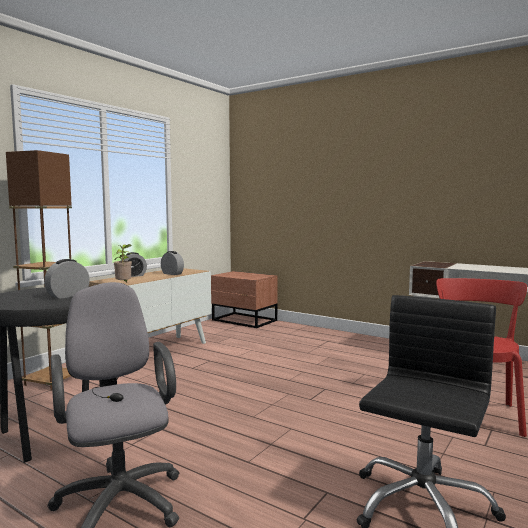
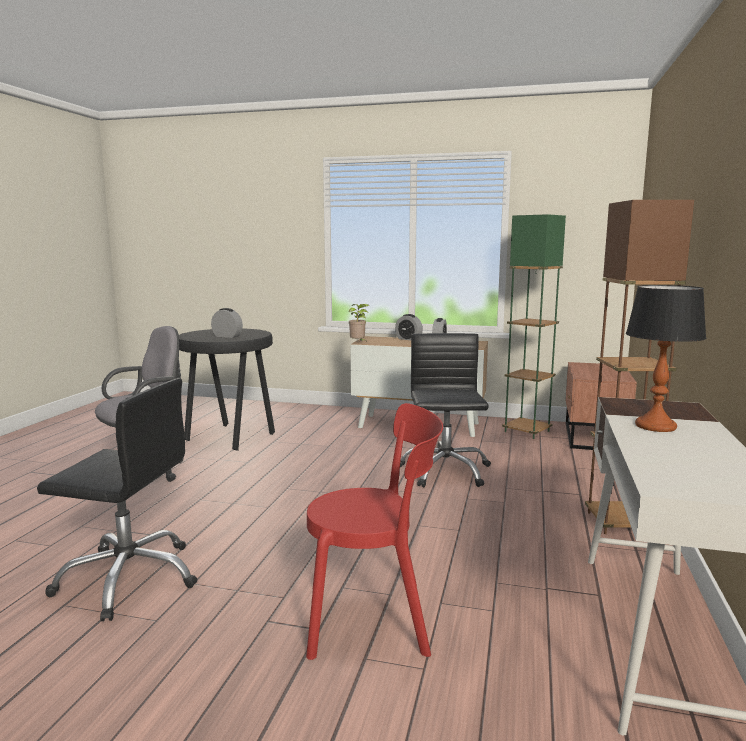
camera: 70 degrees right, 5 degrees up
(51, 381) = (315, 414): brown floor lamp -> brown floor lamp (619, 523)
(214, 330) = (527, 431): none -> green floor lamp
(265, 361) = (444, 471): none -> black office chair
(467, 267) = (655, 426): none -> table lamp

